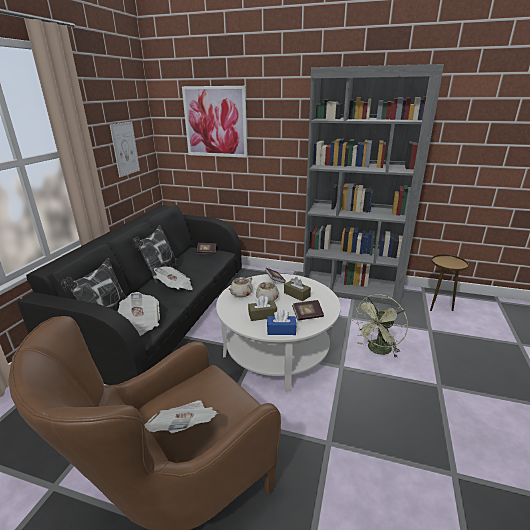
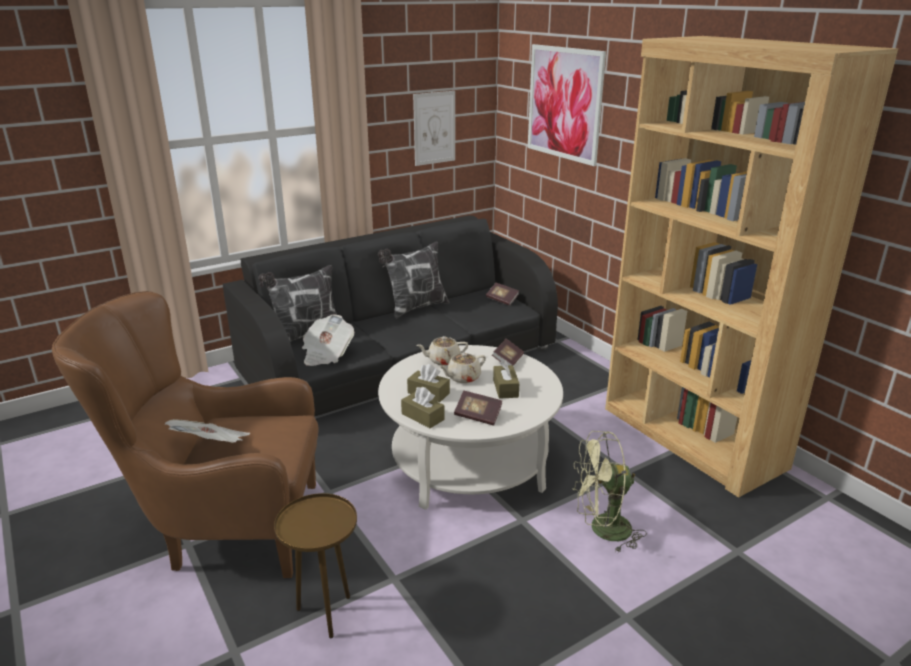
camera: 40 degrees right, 0 degrees up
(175, 287) = (408, 329): newspaper -> none
(281, 330) = (422, 417): blue tissue box -> brown tissue box
(351, 289) = (691, 438): grey bookcase -> brown bookcase
(439, 307) = (817, 531): brown side table -> brown side table (326, 614)

